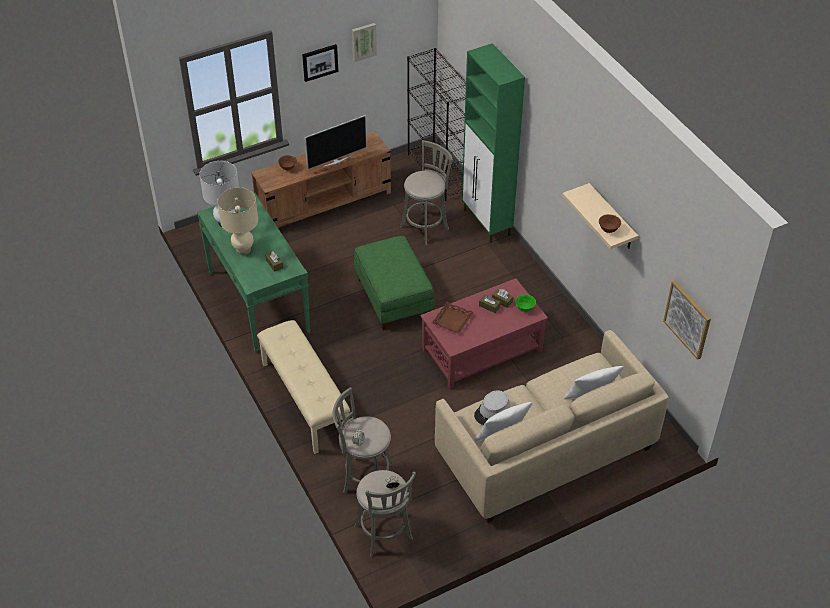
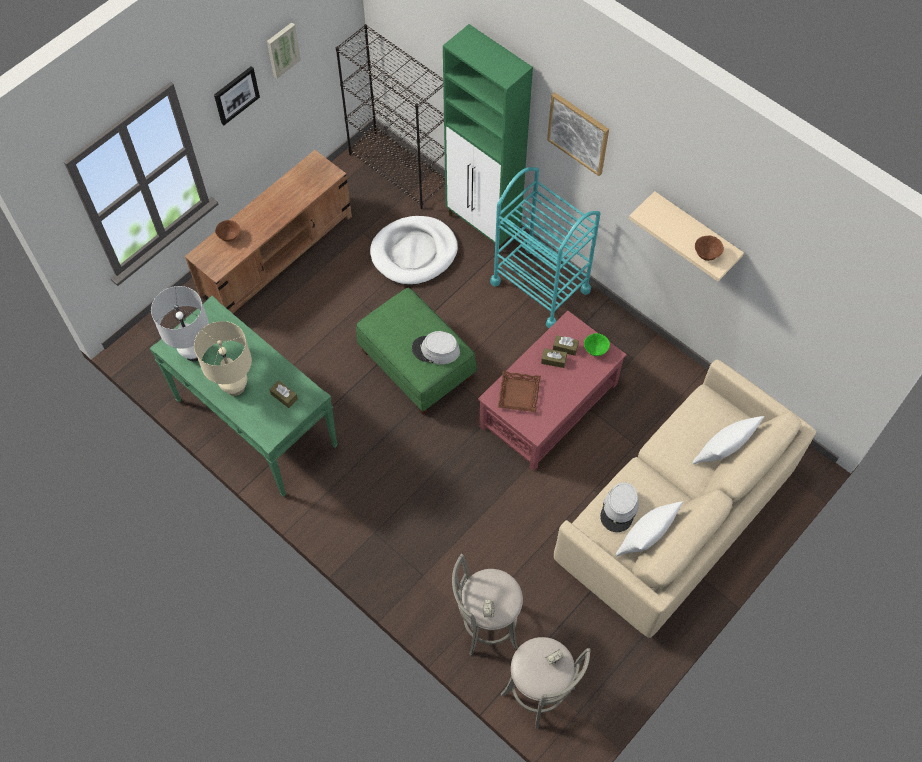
camera: 20 degrees left, 15 degrees up
(304, 400) = (371, 544): beige bench -> none
(336, 161) = (285, 209): television -> none
(404, 277) = (435, 350): none -> grey hat
(426, 227) = (414, 252): grey stool -> white dog bed
(512, 272) = (540, 286): none -> turquoise cart
(688, 319) = (829, 342): picture -> picture (578, 133)

